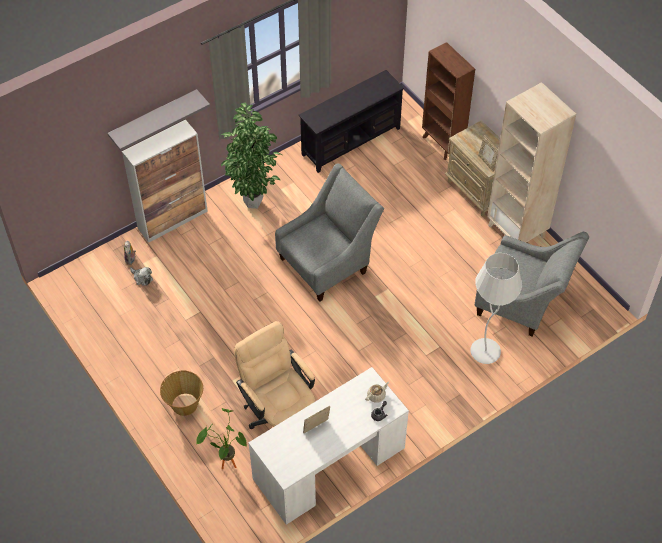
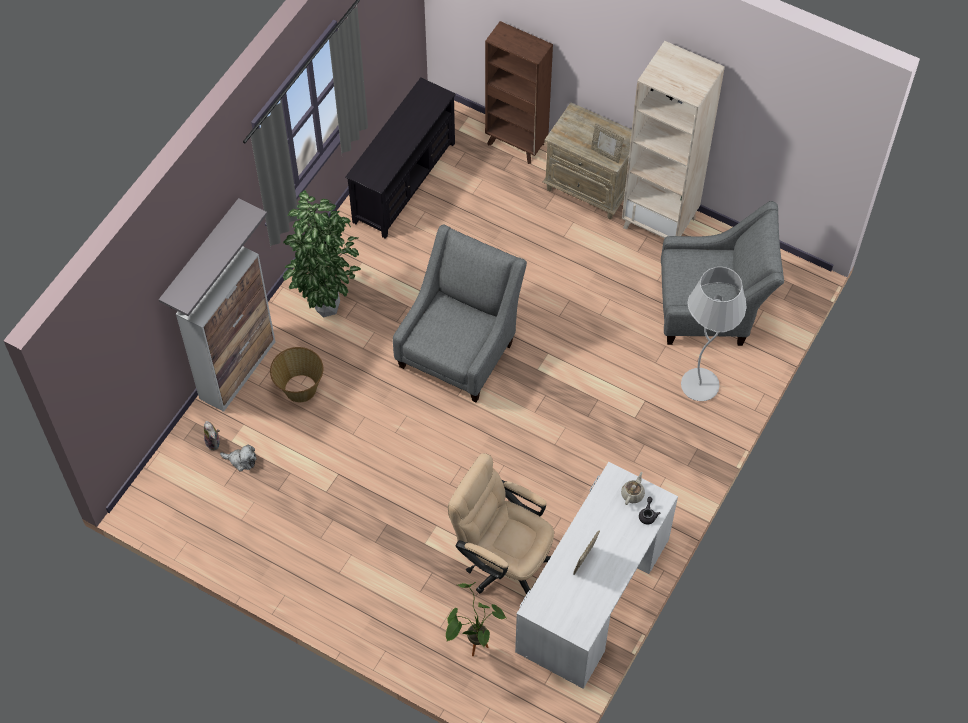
camera: 25 degrees left, 5 degrees up
(184, 404) = (383, 596): basket -> basket (300, 388)

